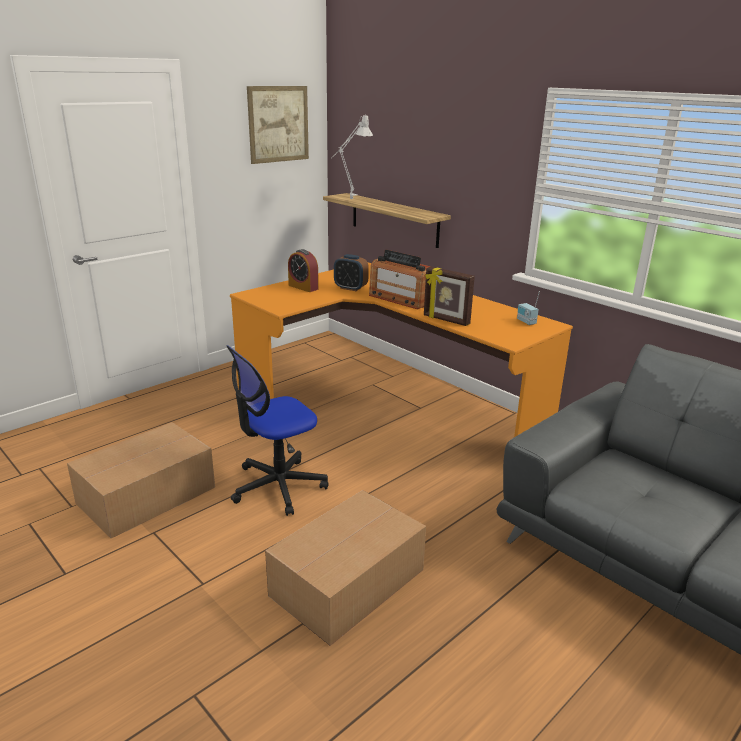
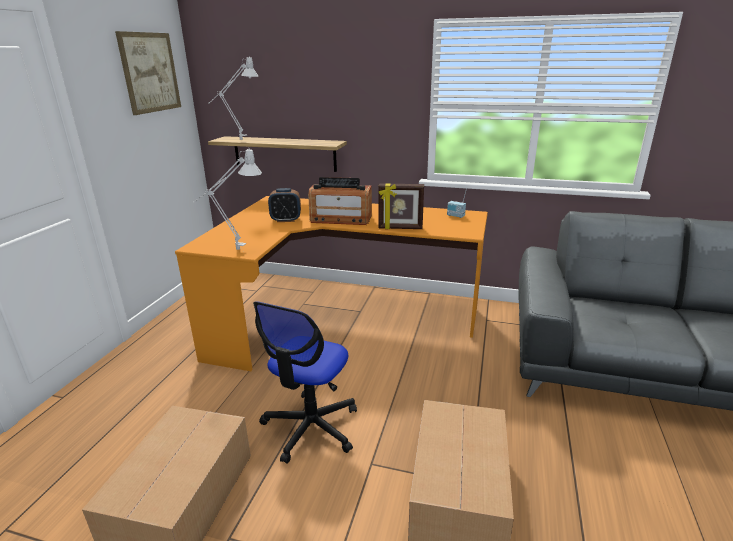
camera: 30 degrees left, 0 degrees up
(272, 304) = (233, 250): none -> grey table lamp
(303, 287) = (242, 228): alarm clock -> none

